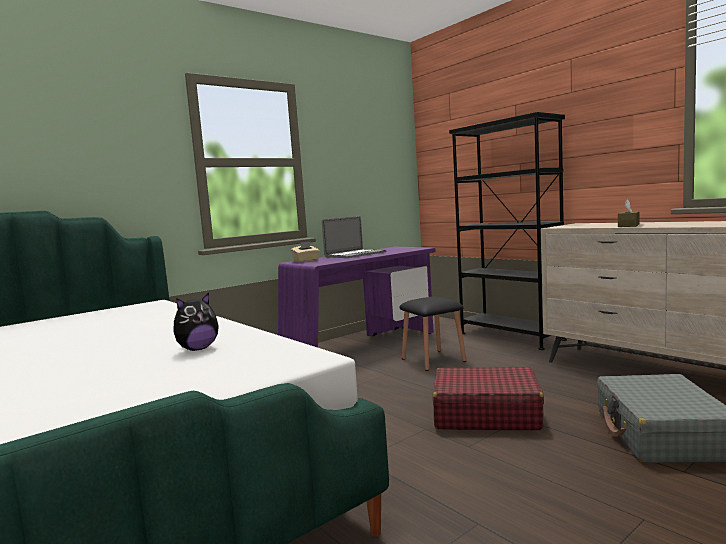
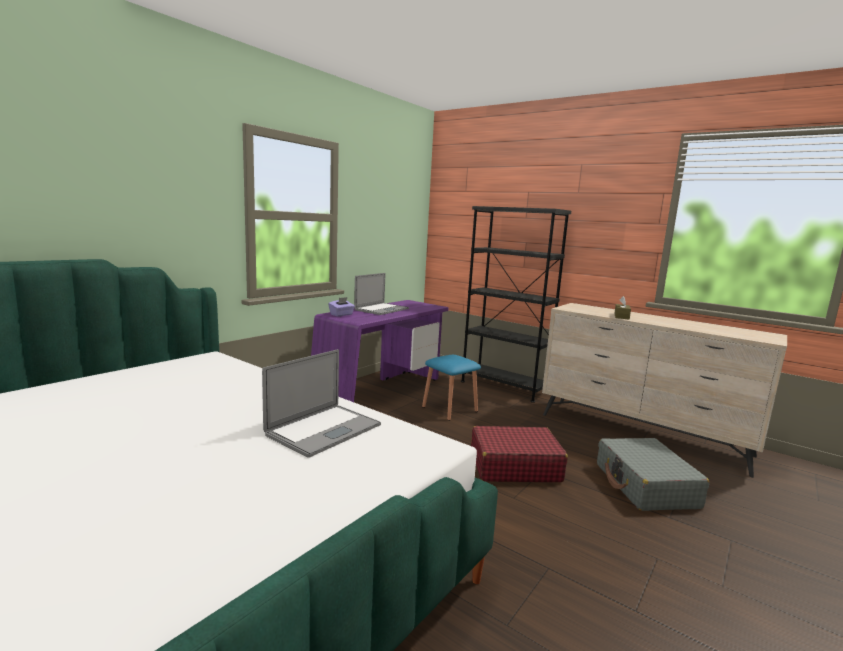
camera: 15 degrees left, 5 degrees up
(197, 349) = (324, 430): plush toy -> laptop
(306, 261) = (341, 314): beige tissue box -> purple tissue box
(433, 360) = (449, 409): black stool -> blue stool

